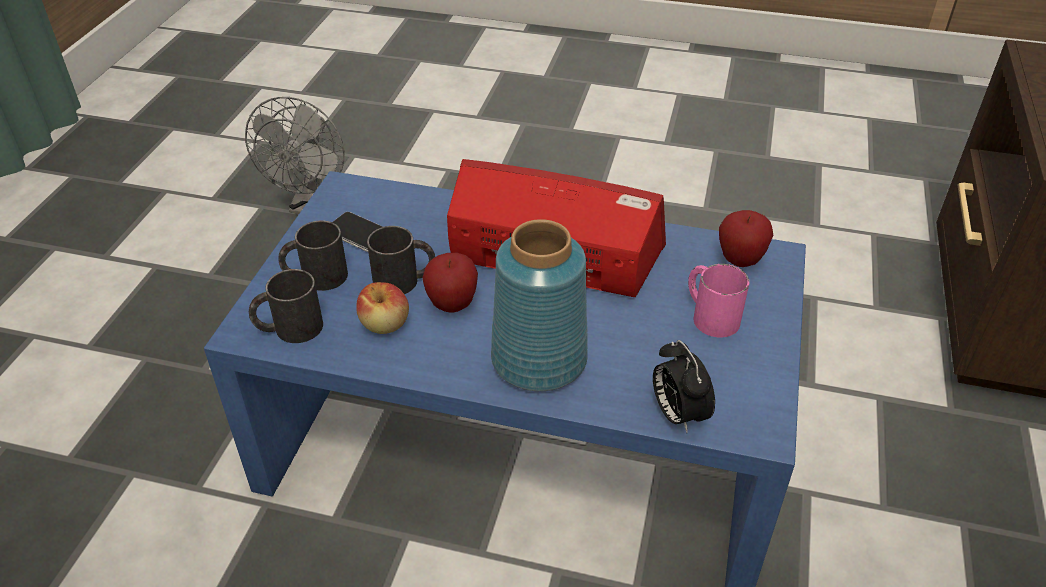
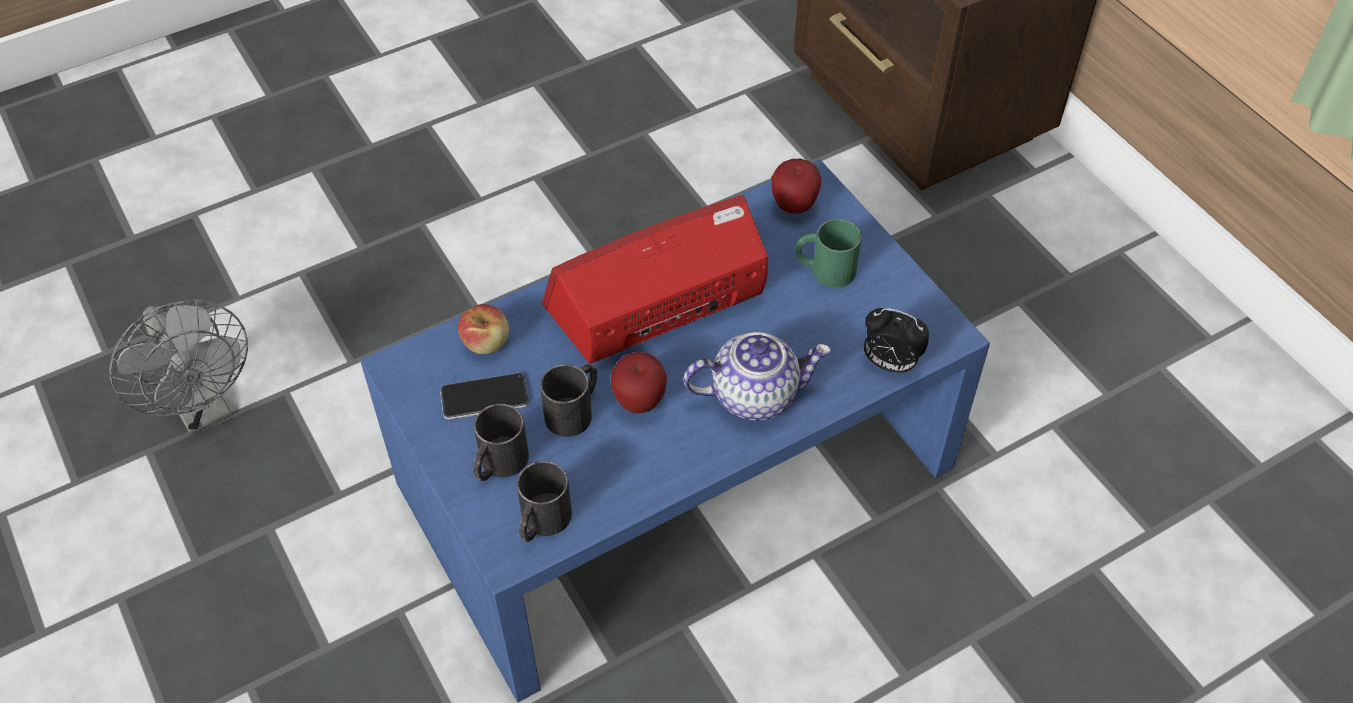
camera: 45 degrees left, 10 degrees up
(385, 324) = (610, 458): apple -> apple (486, 342)
(539, 358) = (755, 394): blue vase -> teapot
(709, 315) = (824, 269): pink mug -> green mug

